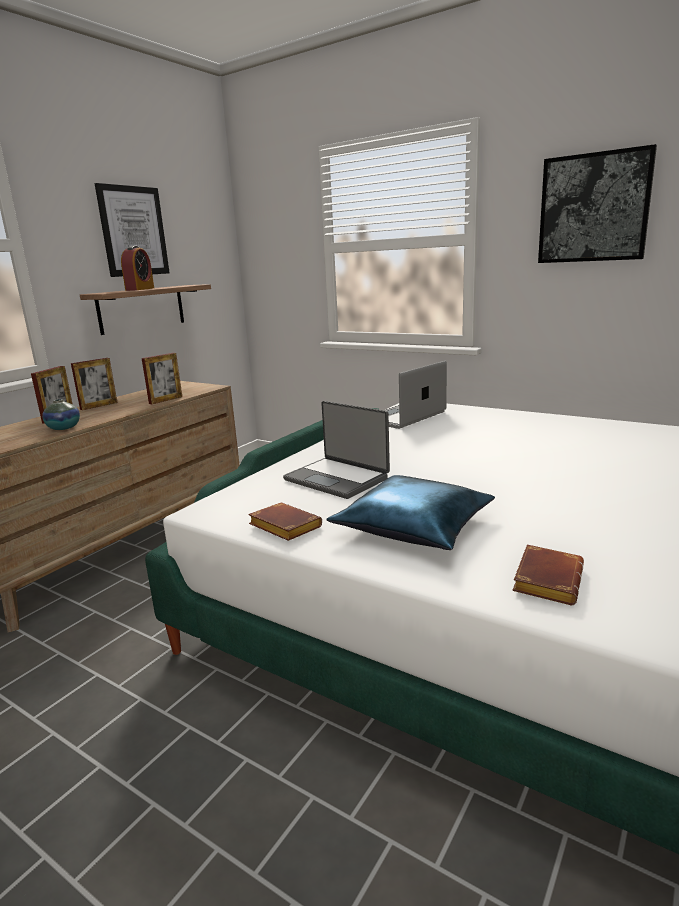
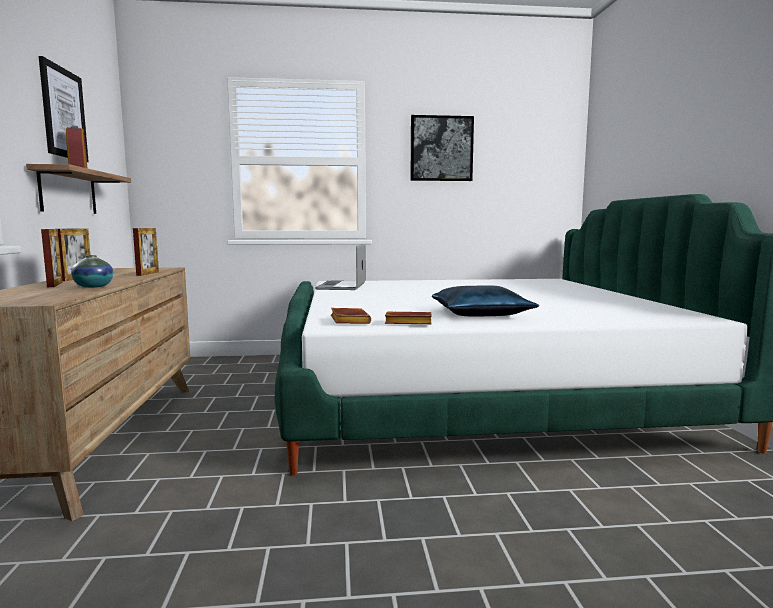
camera: 40 degrees left, 10 degrees down
(337, 478) = (380, 307): laptop -> none
(545, 579) = (581, 316): brown book -> brown book (348, 321)

